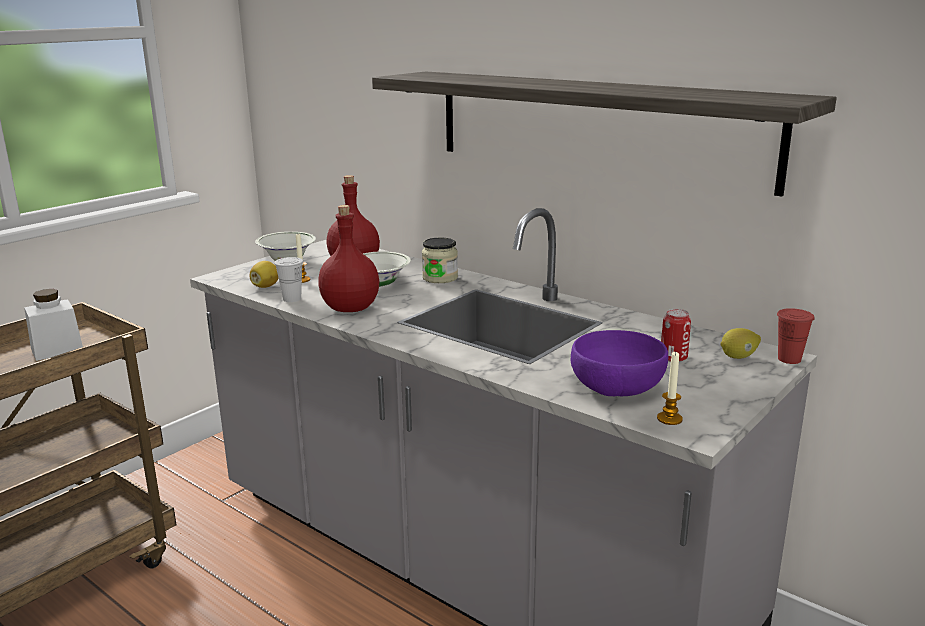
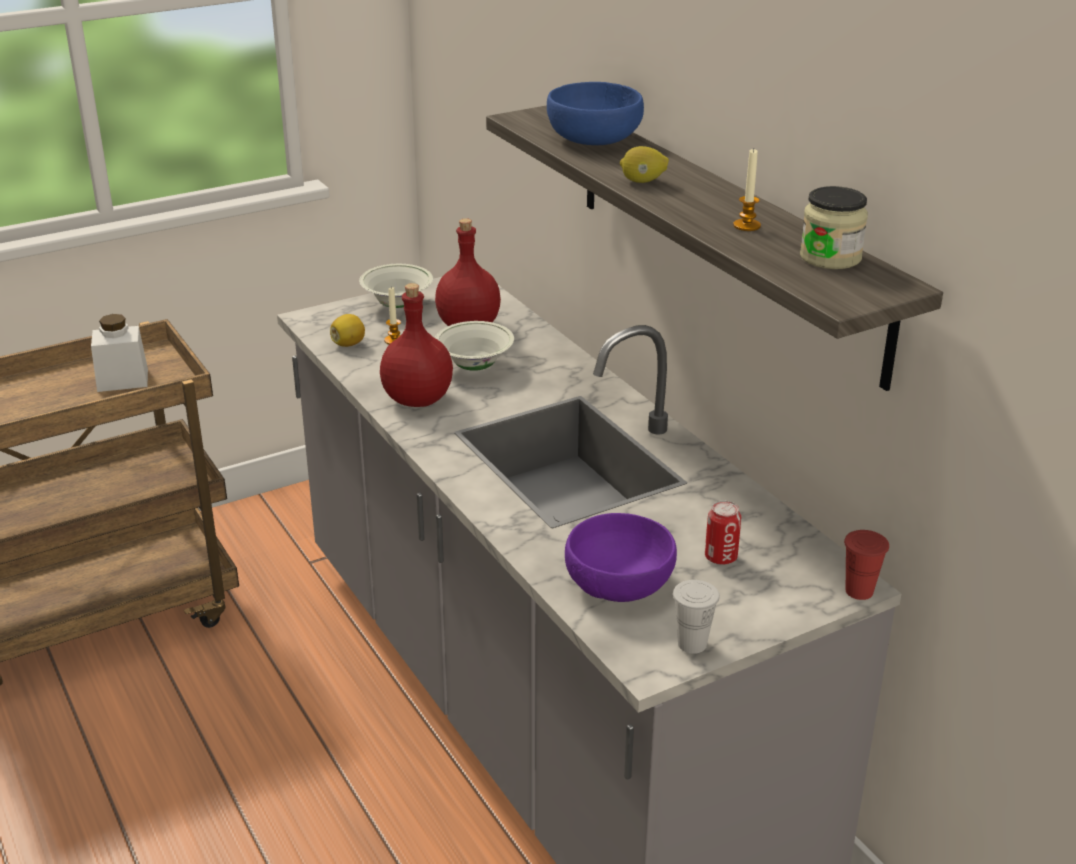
camera: 20 degrees right, 10 degrees up
(292, 299) = (365, 371): white cup -> white cup (692, 644)
(440, 278) = (553, 368): jar -> jar (830, 257)
(470, 77) = (592, 139): none -> blue bowl
(669, 419) = (637, 641): candle -> candle (746, 226)
(738, 357) = (800, 573): lemon -> lemon (642, 181)

